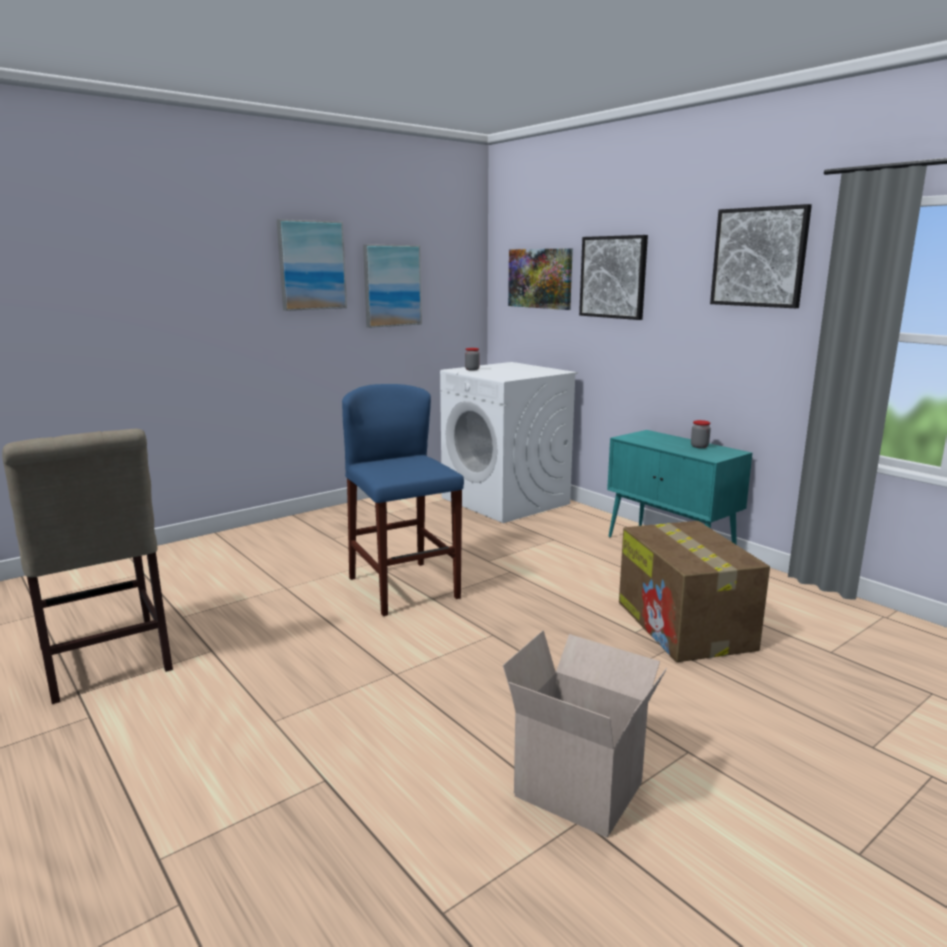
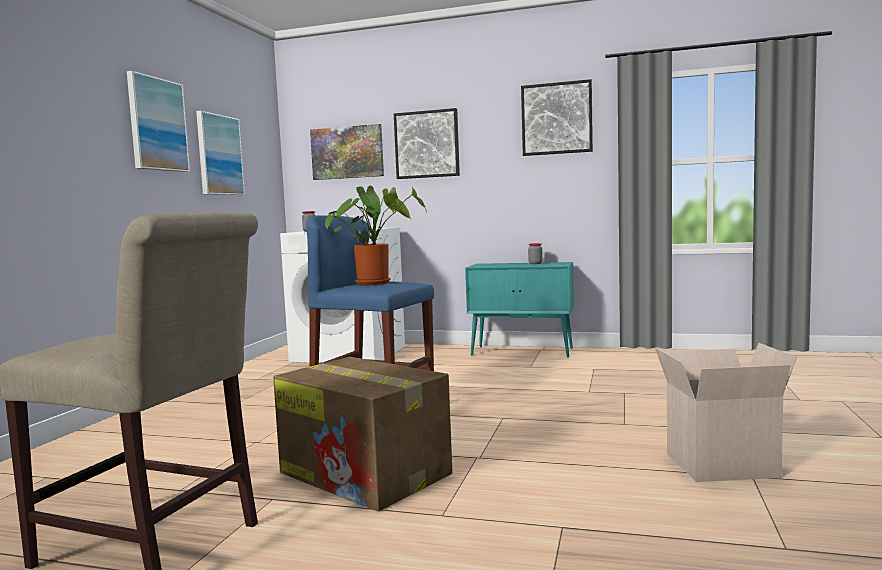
camera: 35 degrees left, 10 degrees down
(410, 462) = (375, 283): none -> potted plant
(685, 626) = (611, 381): cardboard box -> cardboard box (366, 474)

